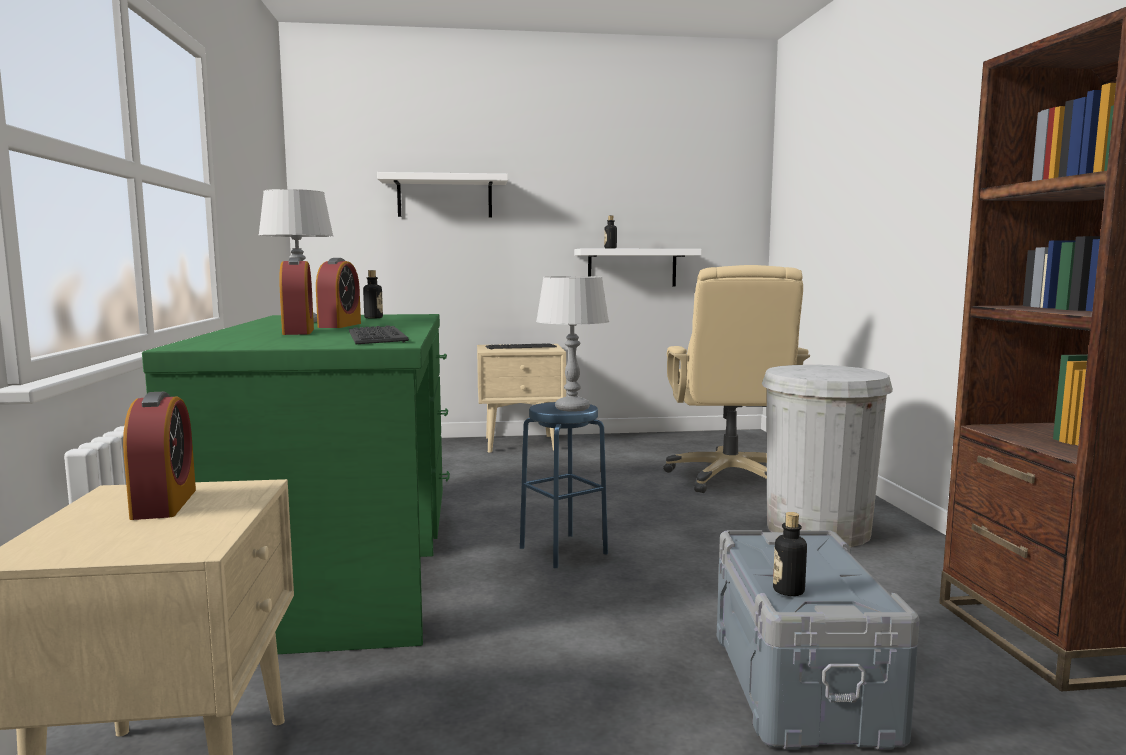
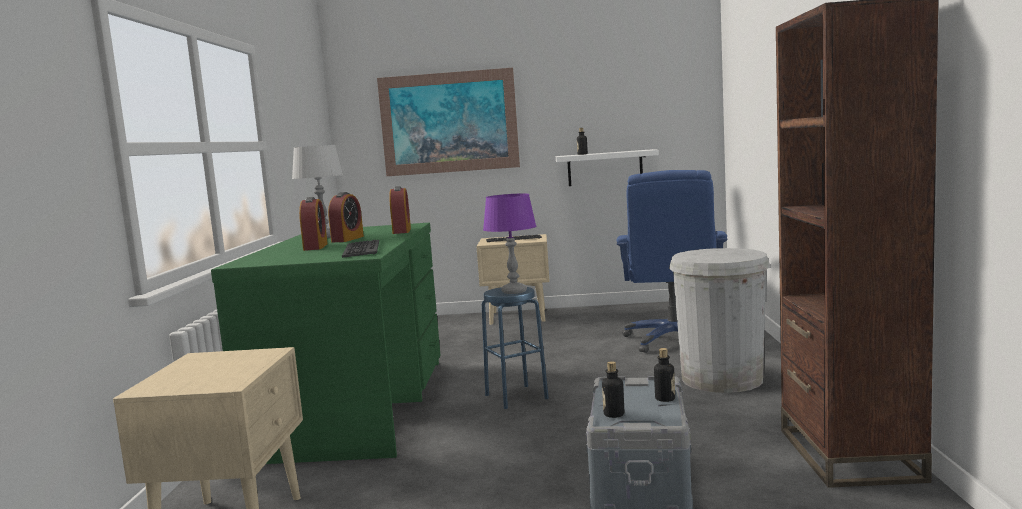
camera: 10 degrees right, 0 degrees up
(164, 504) = (220, 362): alarm clock -> alarm clock (401, 231)
(373, 318) = (378, 229): bottle -> bottle (665, 399)
(444, 197) = (449, 122): white shelf -> picture
(572, 408) = (514, 291): grey table lamp -> purple table lamp
(730, 478) = (675, 340): beige office chair -> blue office chair

